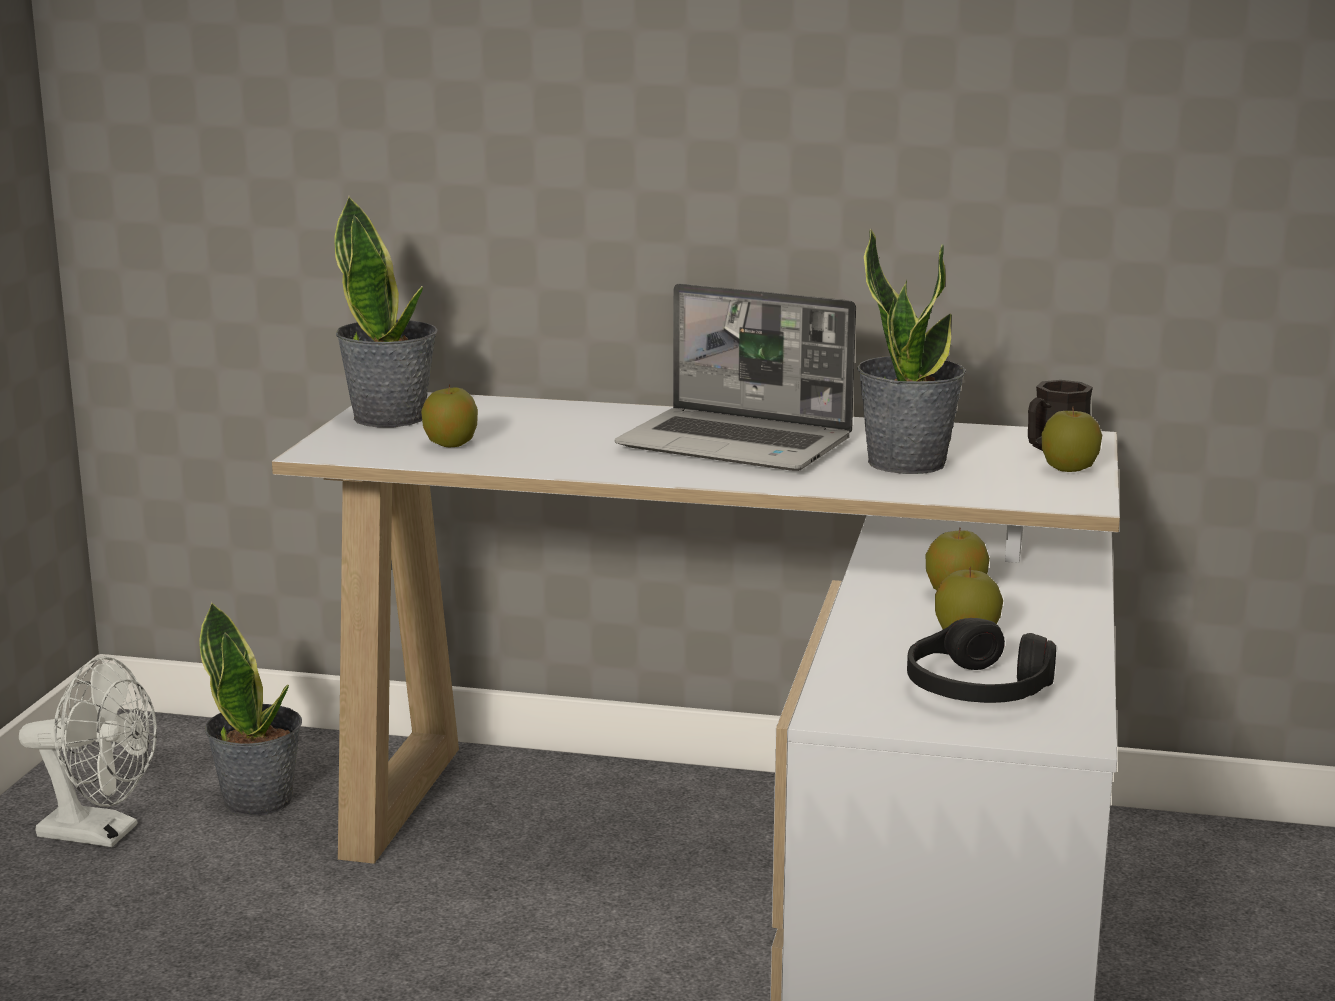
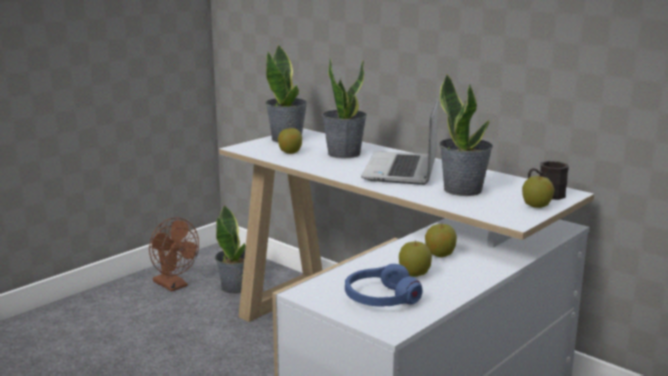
camera: 30 degrees right, 0 degrees up
(102, 833) = (174, 286): white fan -> brown fan
(567, 430) = (343, 154): none -> potted plant
(738, 445) = (402, 170): laptop -> laptop turned 45 degrees clockwise
(977, 689) = (381, 298): black headphones -> blue headphones

